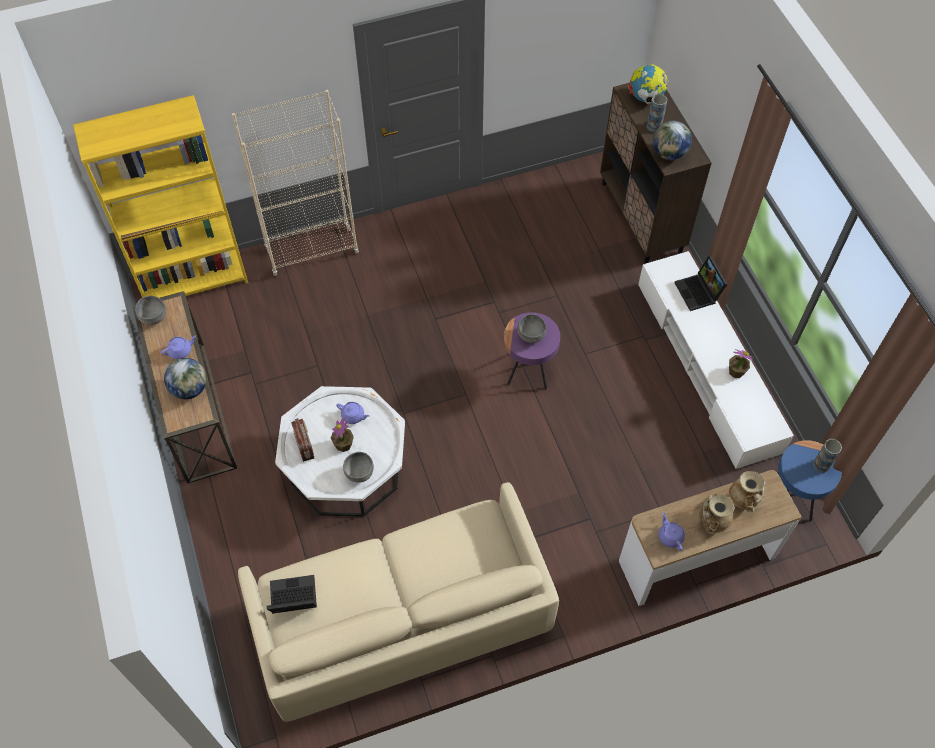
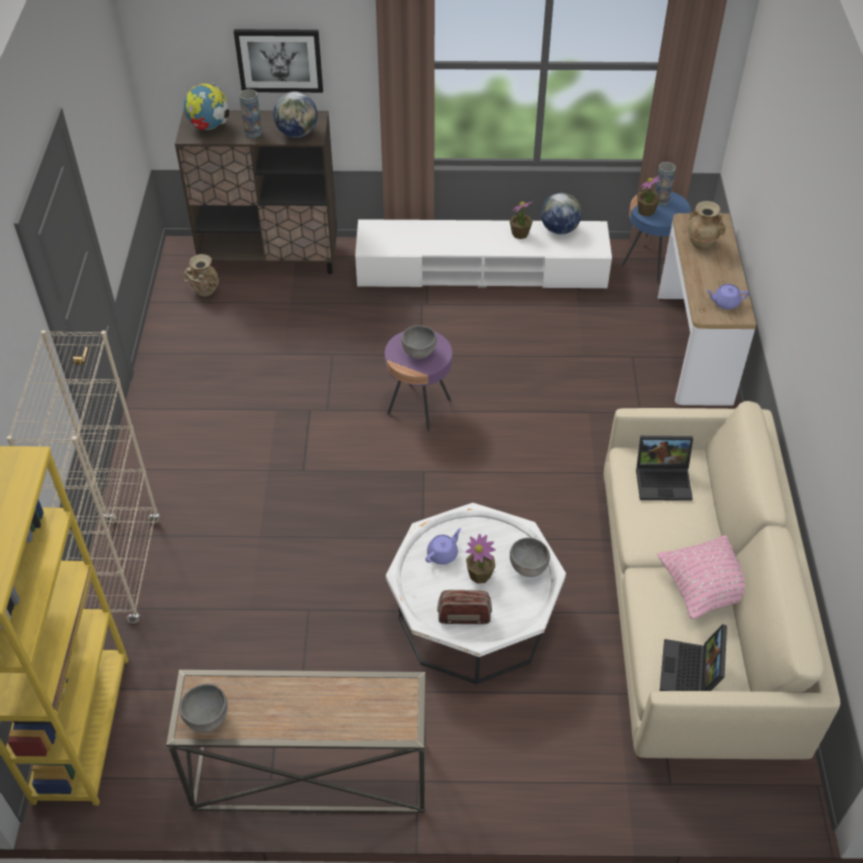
camera: 70 degrees left, 10 degrees down
(181, 351) = (285, 694): purple teapot -> none
(190, 389) = (355, 696): globe -> globe (559, 229)
(372, 595) = (705, 588): none -> pink pillow
(699, 292) = (414, 228): laptop -> laptop (664, 480)
(708, 100) = (279, 60): none -> picture
(711, 523) = (718, 271): beige vase -> beige vase (205, 292)
(798, 456) = (646, 211): none -> potted plant

